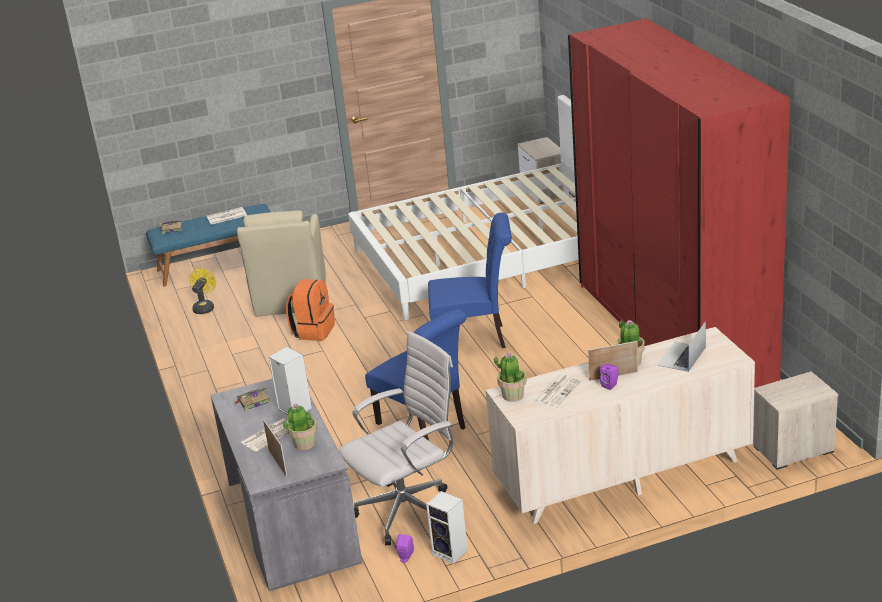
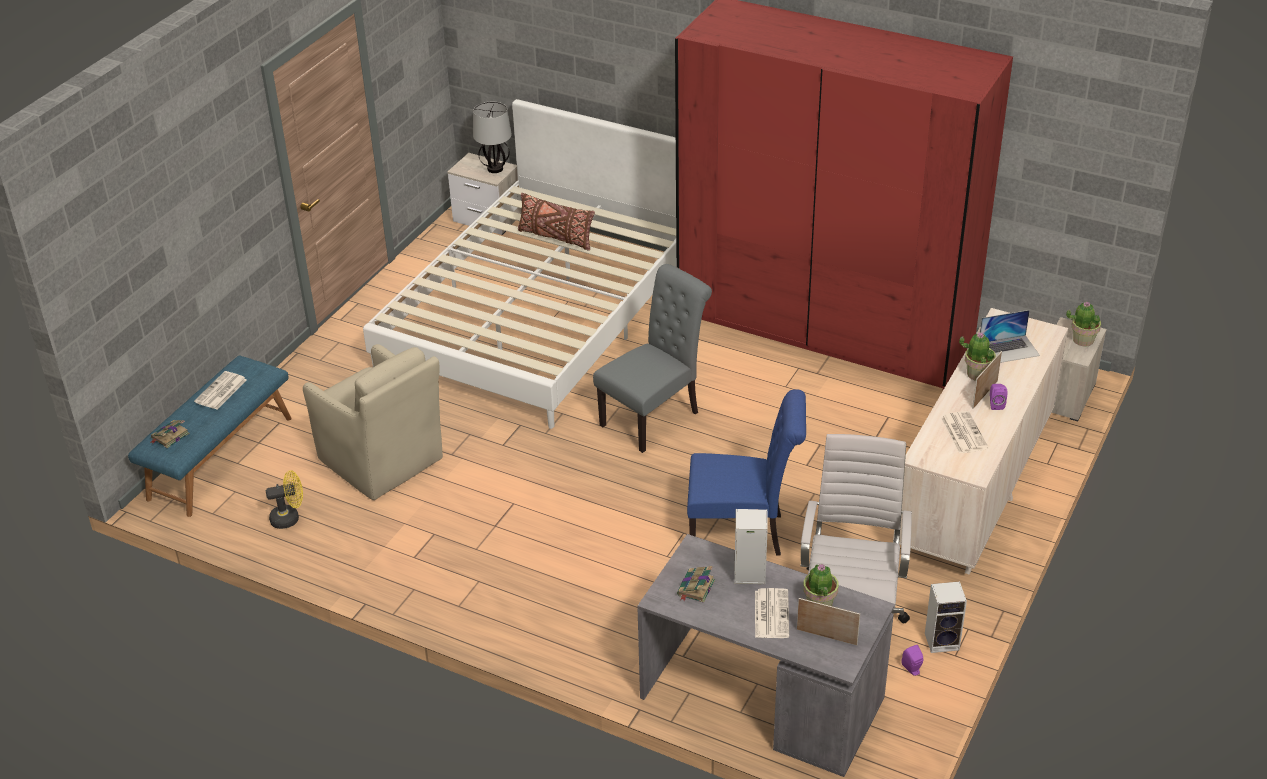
camera: 45 degrees left, 10 degrees up
(205, 307) = (289, 518): yellow fan -> yellow fan turned 105 degrees clockwise
(313, 331) = (469, 486): orange backpack -> none
(475, 339) = (655, 416): blue chair -> grey chair
(513, 395) = (933, 455): potted plant -> potted plant (1082, 340)
(533, 202) = (556, 237): none -> brown pillow
(548, 150) = (495, 169): none -> table lamp
(681, 356) = (1008, 349): laptop -> laptop turned 90 degrees counterclockwise

